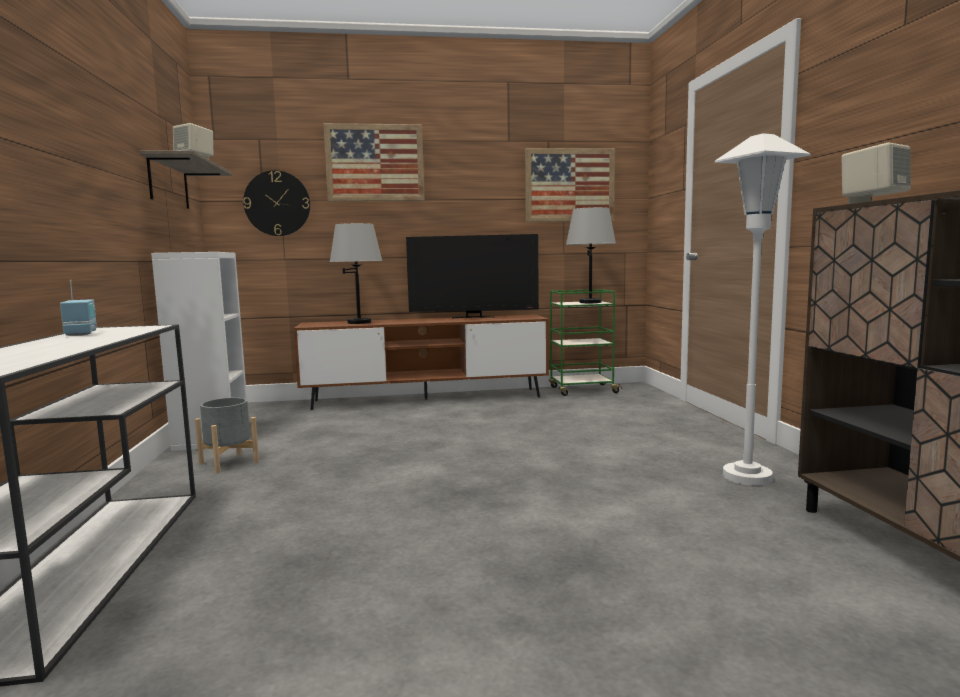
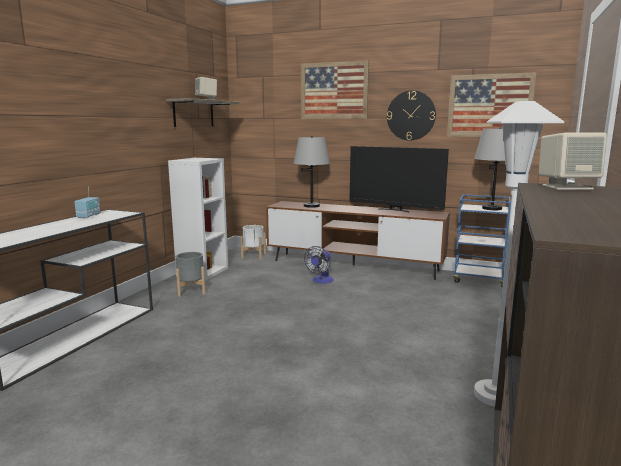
camera: 30 degrees right, 5 degrees up
(267, 409) = (253, 255): none -> white planter
(277, 203) = (271, 120): wall clock -> wall clock (411, 115)
(409, 419) = (321, 281): none -> fan
(582, 390) = (478, 280): green cart -> blue cart

